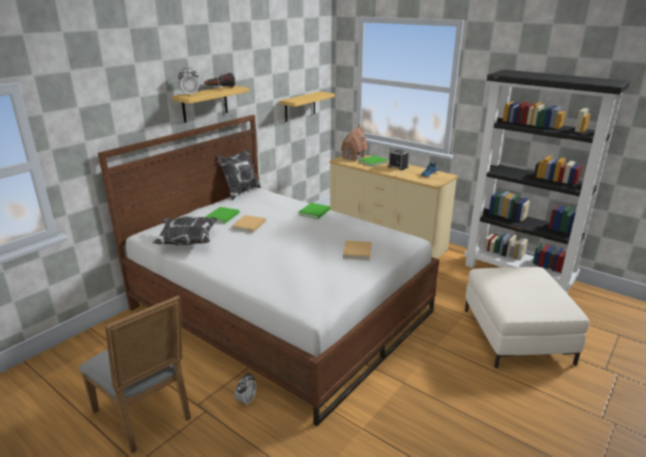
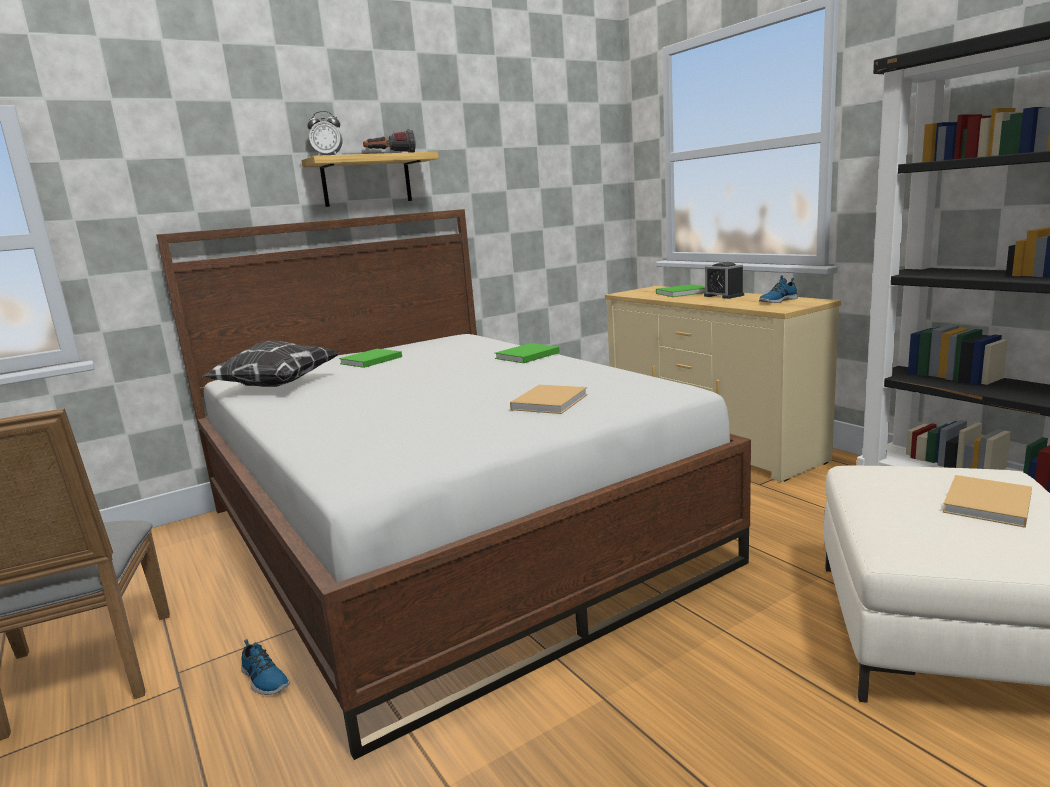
camera: 20 degrees right, 10 degrees down
(240, 192) = (434, 337): pillow -> none
(246, 400) = (264, 679): alarm clock -> shoe
(248, 225) = (396, 369): beige book -> beige book (987, 505)
(300, 106) = (562, 208): shelf -> none
(353, 157) = (651, 290): toy house -> none

